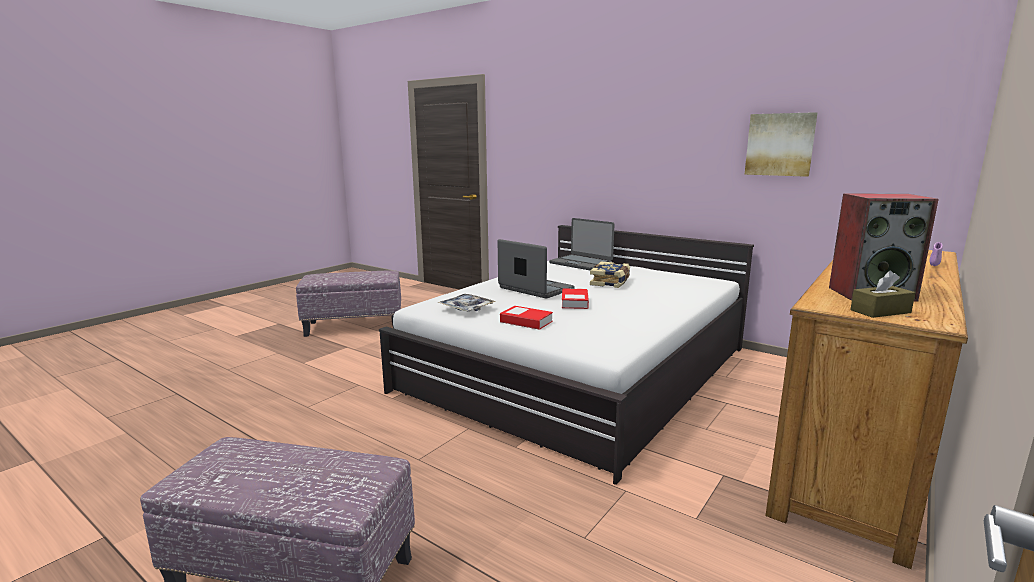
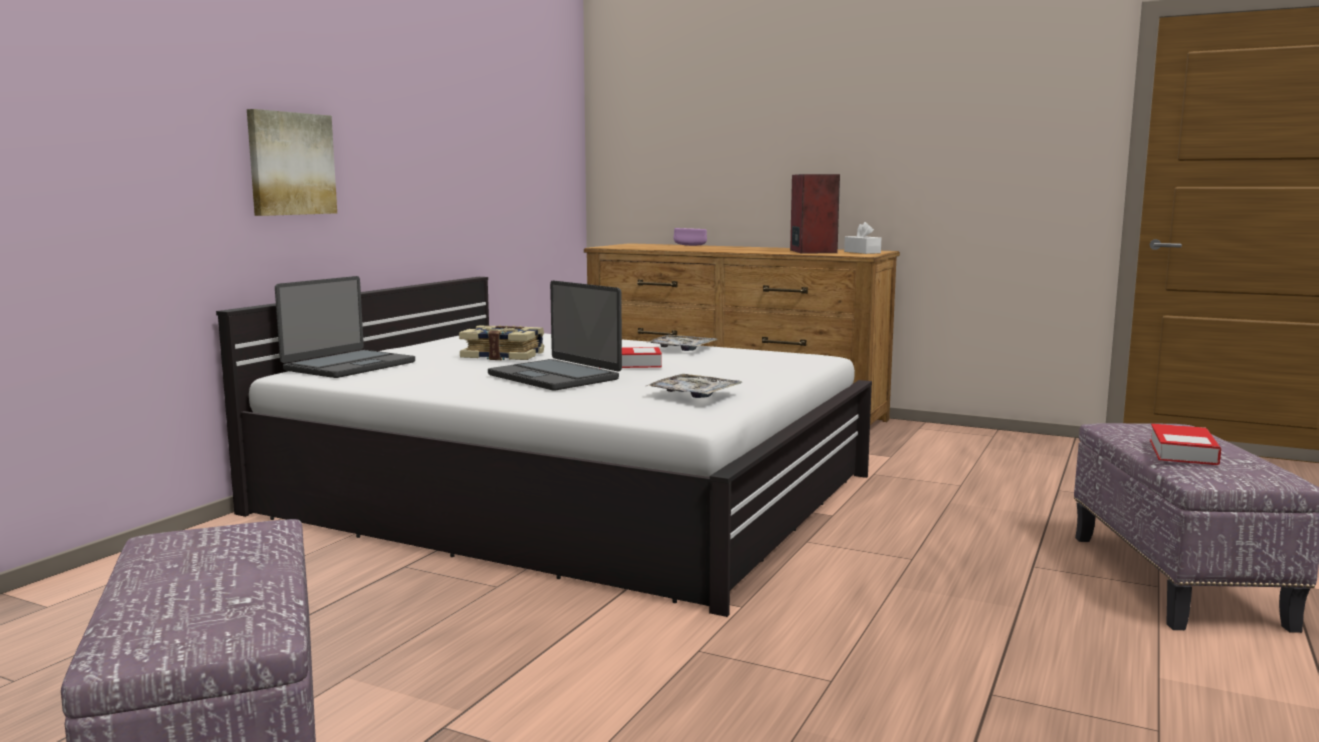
camera: 100 degrees left, 5 degrees down
(526, 322) = (735, 376): book -> book (1183, 452)
(535, 289) = (555, 377): laptop -> laptop turned 75 degrees counterclockwise
(641, 317) = (682, 349): none -> tray
(780, 144) = (480, 141): picture -> picture (290, 164)
(880, 311) = (862, 252): brown tissue box -> white tissue box

